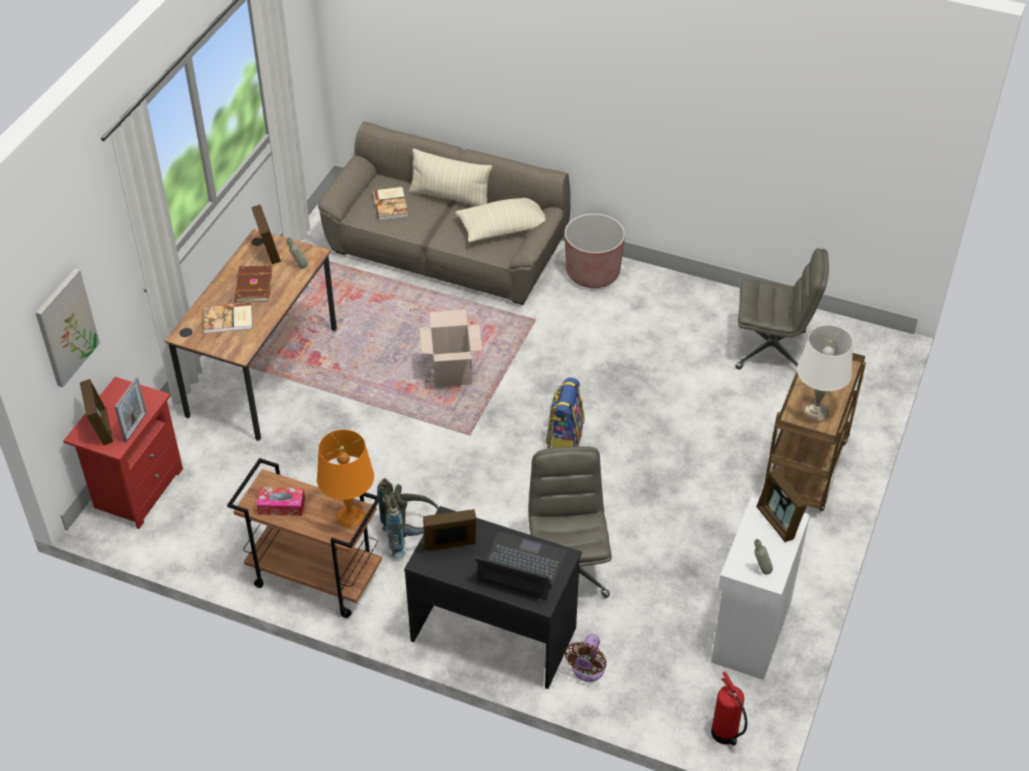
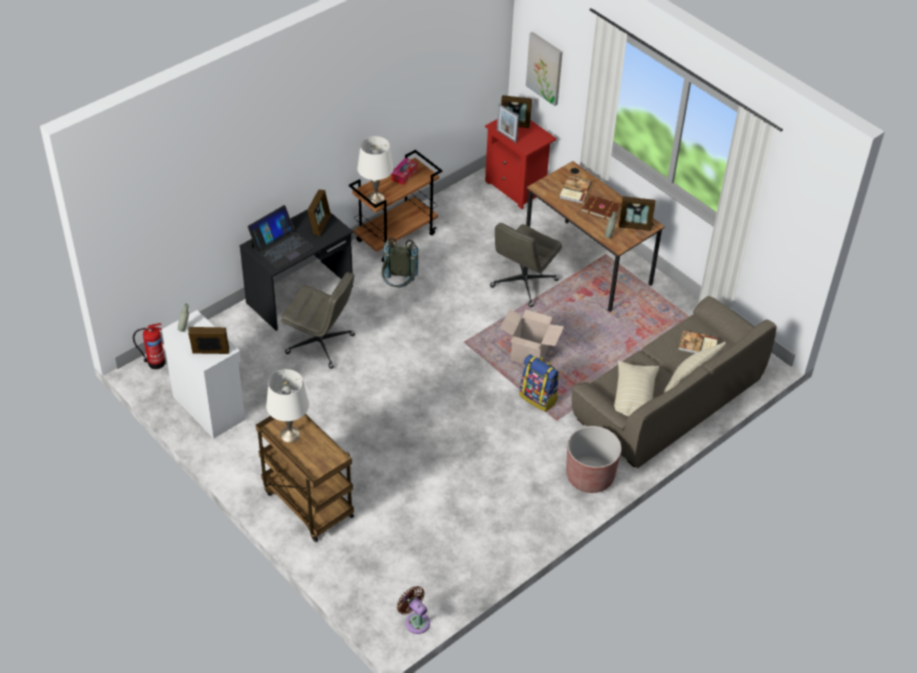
camera: 115 degrees right, 0 degrees up
(350, 516) = (375, 197): orange table lamp -> white table lamp
(564, 438) = (428, 387): backpack -> backpack (538, 398)
(587, 671) = (243, 323): brown fan -> brown fan (415, 621)
(772, 349) = (435, 548): grey office chair -> grey office chair (523, 284)

